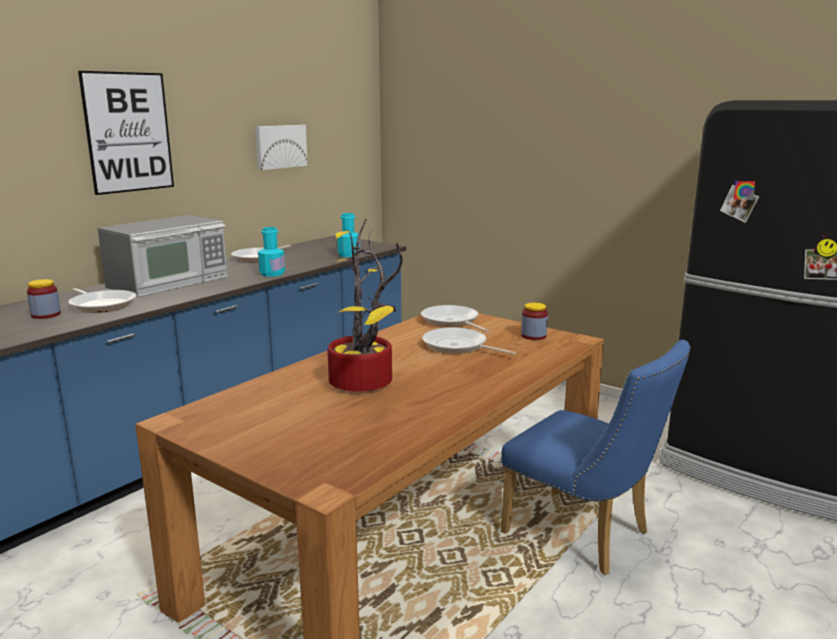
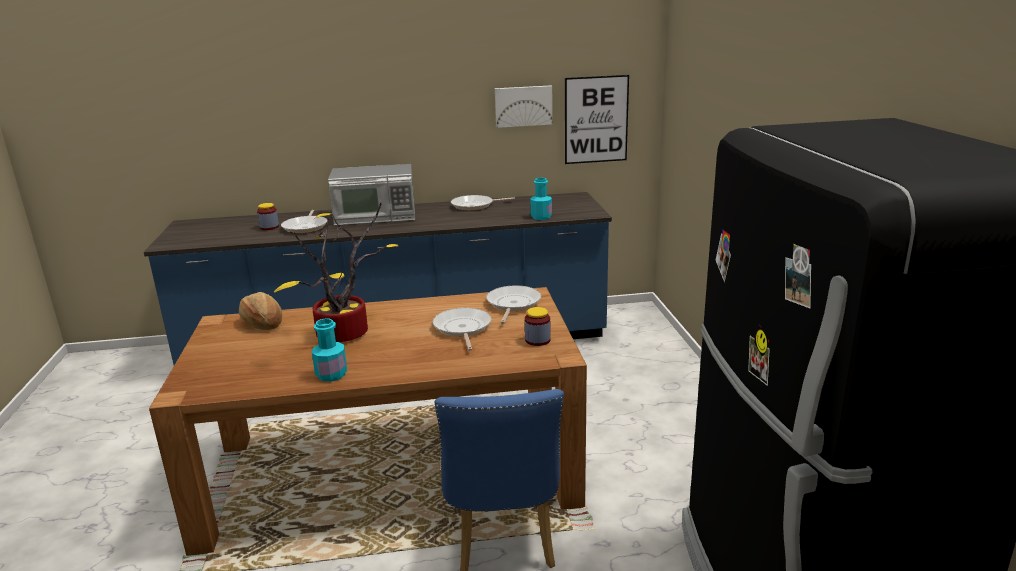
camera: 45 degrees right, 5 degrees up
(128, 132) = (370, 96): picture -> picture (596, 119)
(241, 403) = (262, 322): none -> bread
(272, 274) = (446, 224): turquoise bottle -> turquoise bottle (331, 374)

